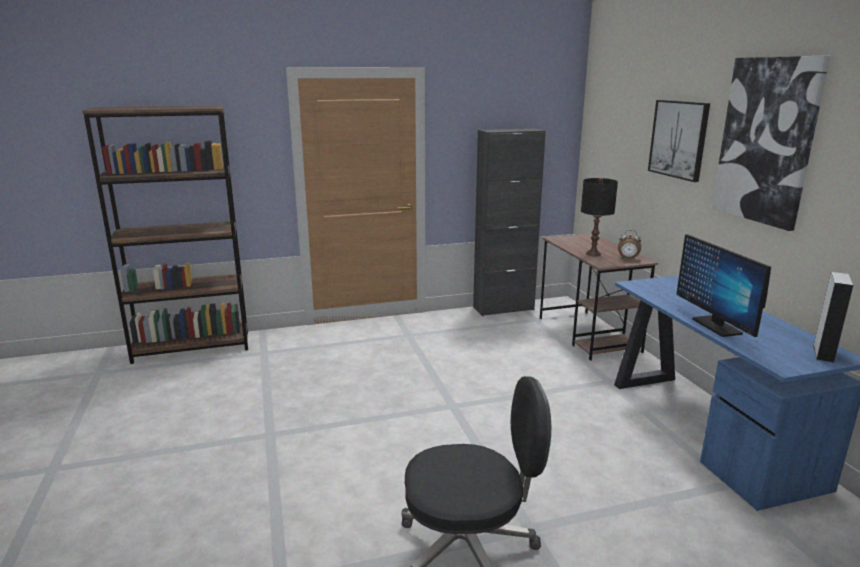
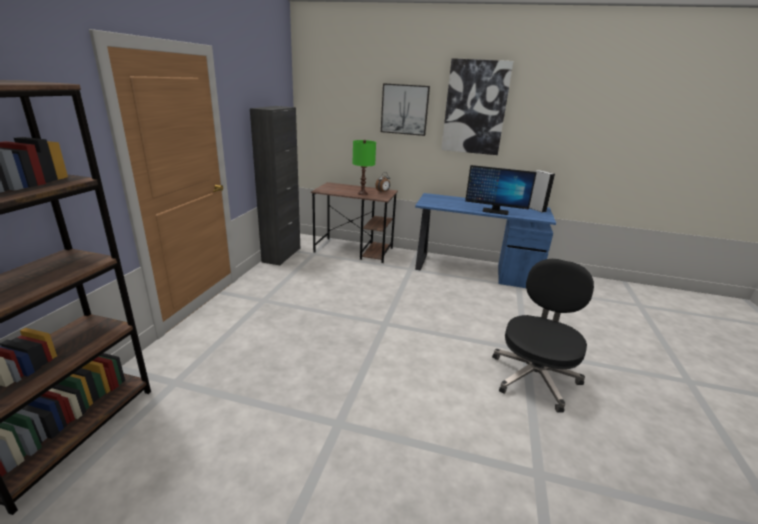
camera: 60 degrees left, 5 degrees up
(593, 254) = (362, 193): black table lamp -> green table lamp

